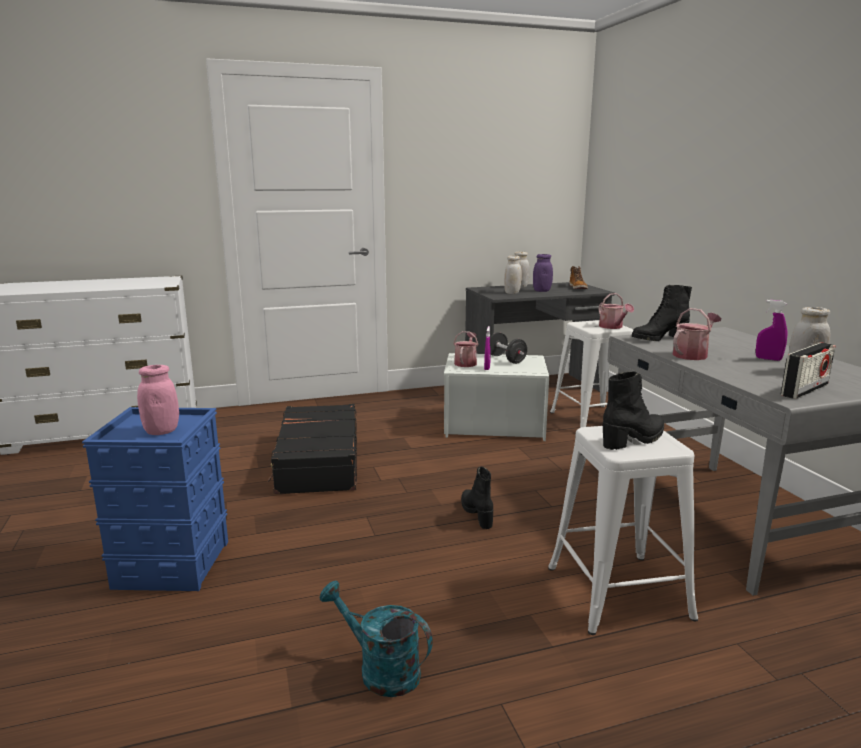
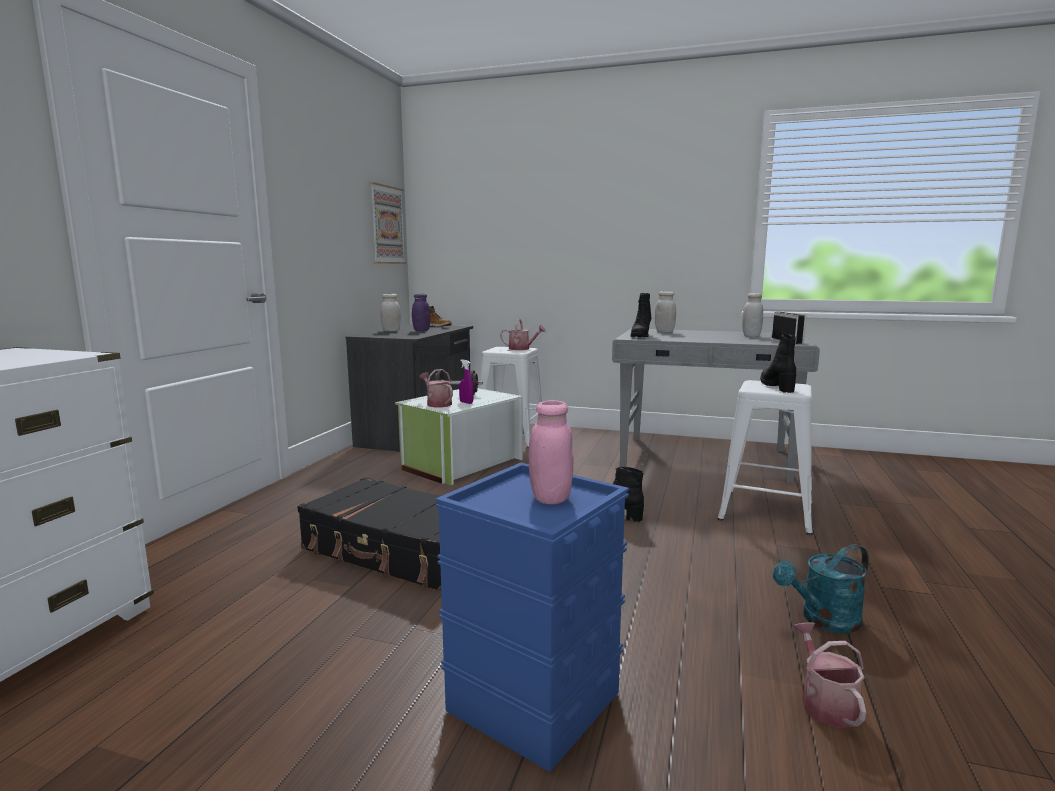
camera: 55 degrees left, 5 degrees down
(512, 293) = (407, 334): white jar -> white jar (664, 331)
(549, 182) = (387, 225): none -> picture
(692, 354) = (690, 338): watering can -> watering can (825, 702)
(768, 359) = (718, 335): purple spray bottle -> none

